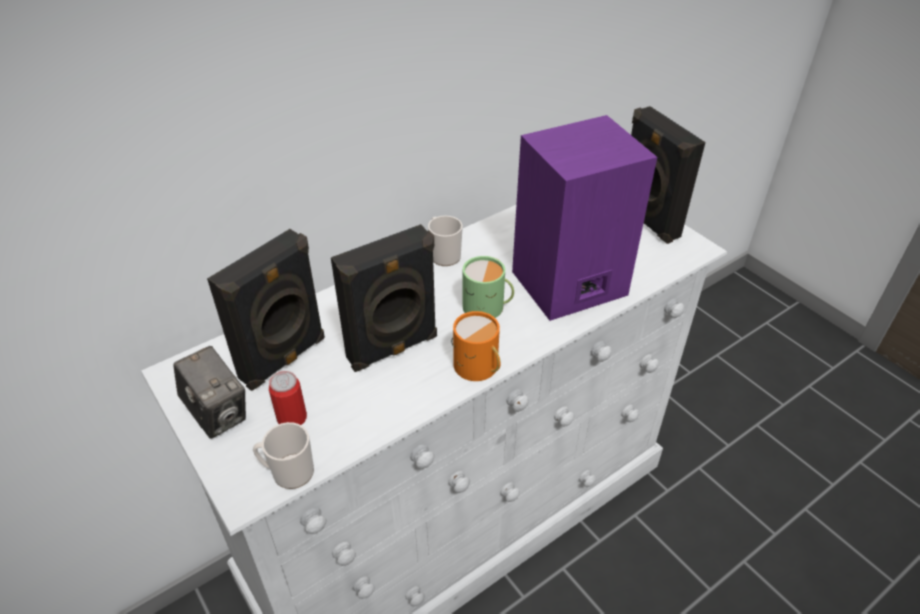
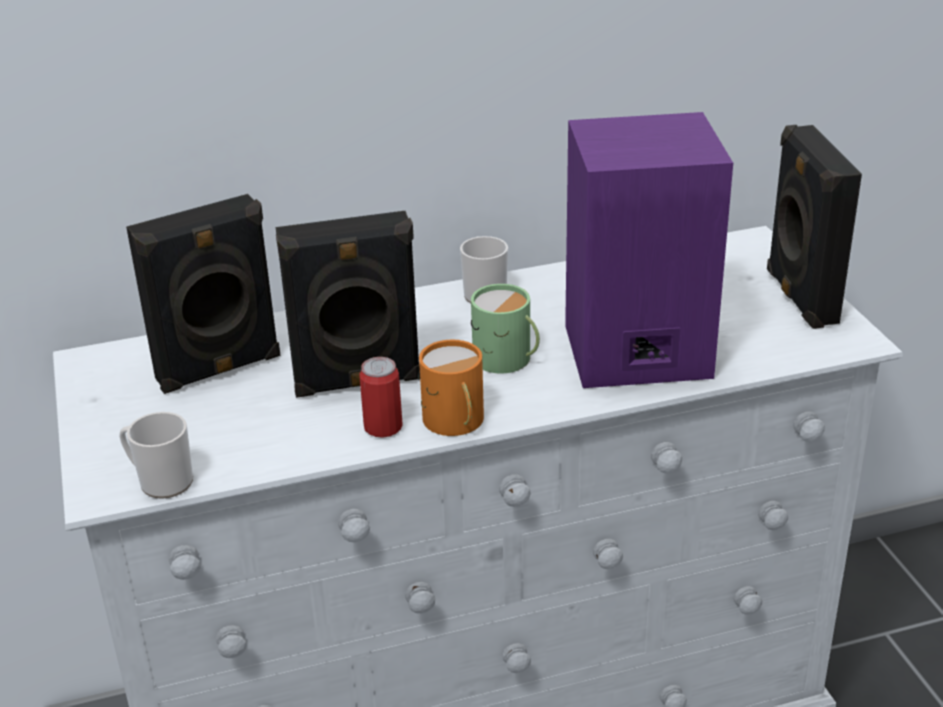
camera: 20 degrees right, 10 degrees down
(218, 414) = (114, 409): camera -> none
(292, 418) = (195, 429): can -> can (383, 427)

